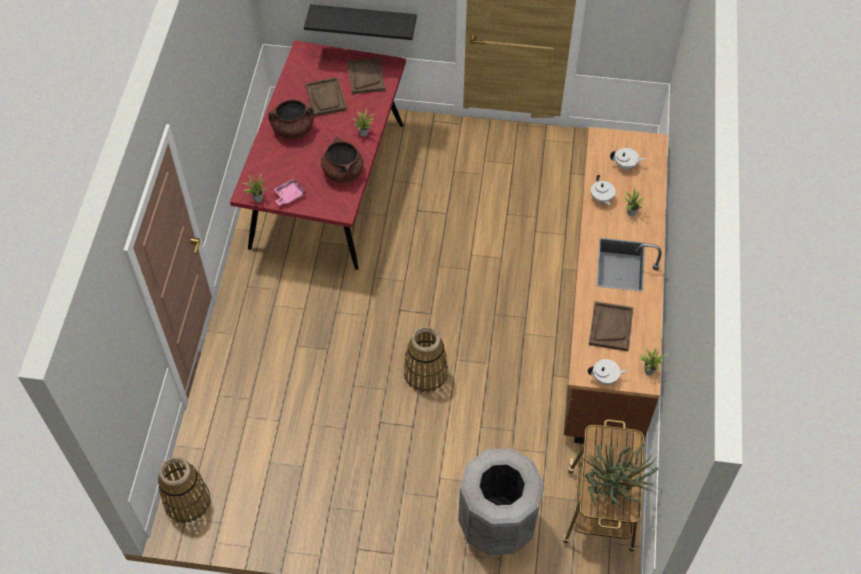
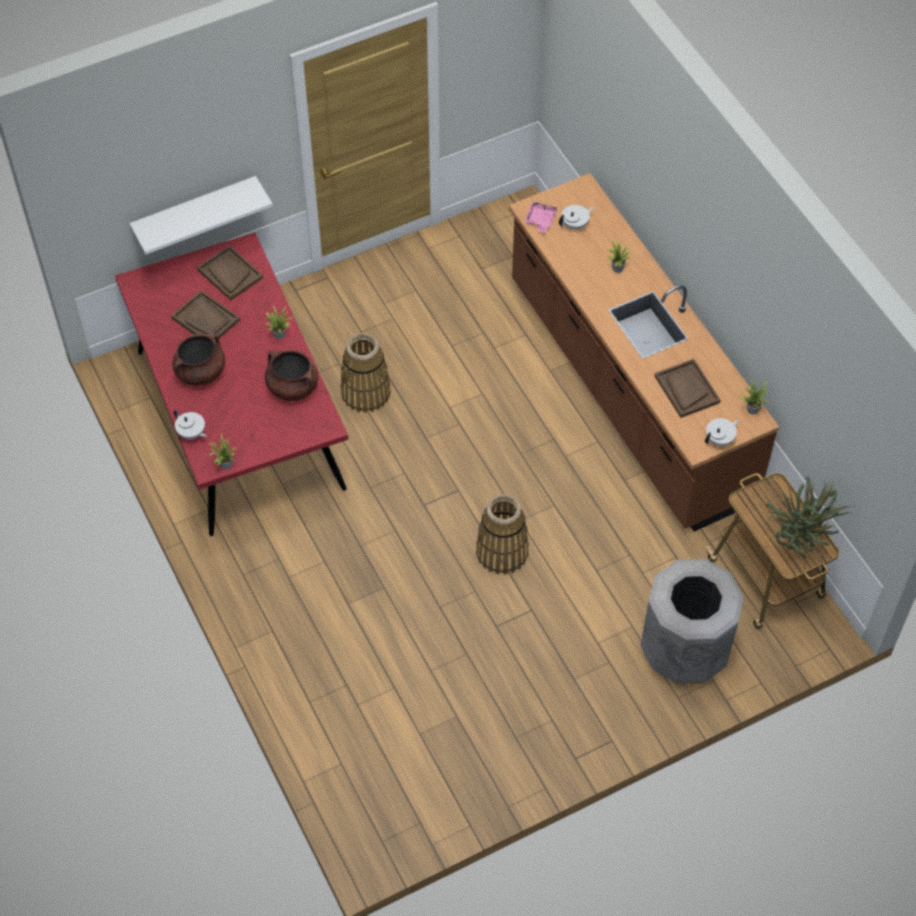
camera: 35 degrees left, 0 degrees up
(187, 501) = (368, 824): basket -> basket (365, 393)
(289, 195) = (256, 443): pink tray -> pink tray (540, 220)
(363, 19) = (195, 211): black shelf -> white shelf
(601, 198) = (579, 271): white teapot -> white teapot (191, 433)

